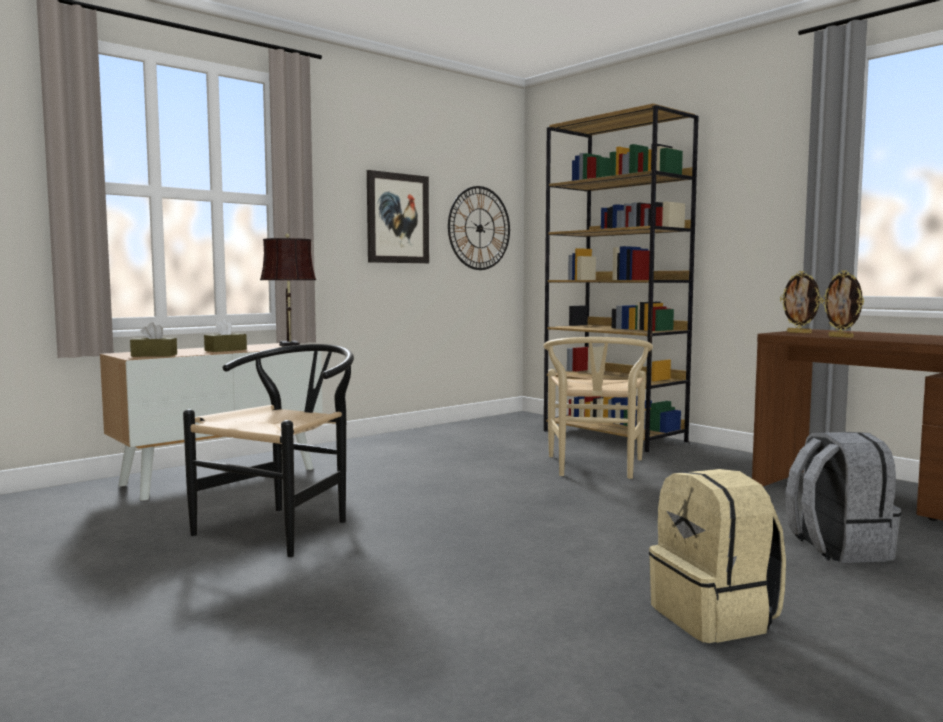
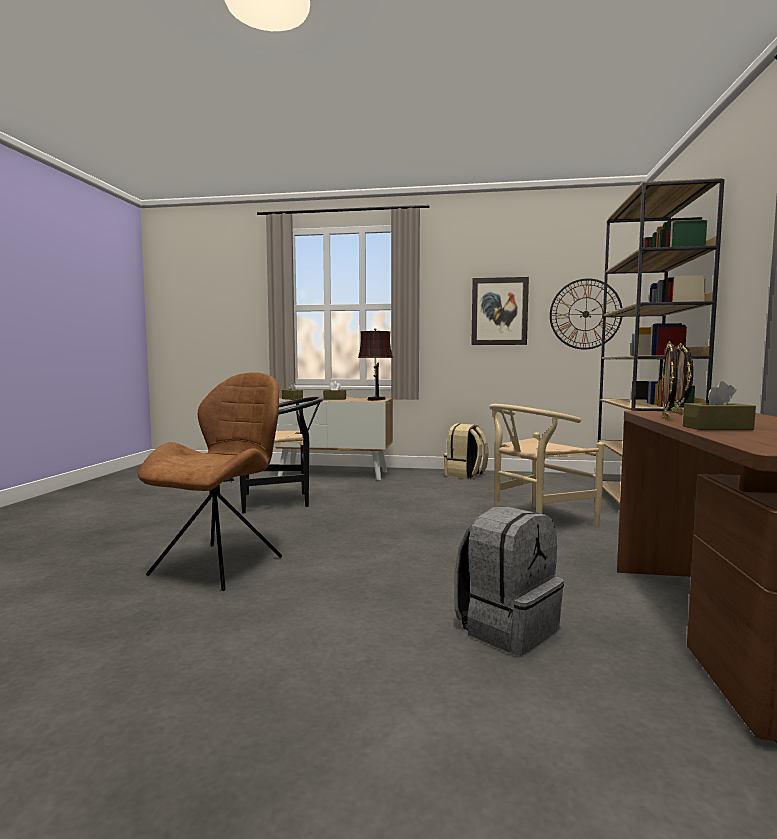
camera: 50 degrees right, 0 degrees up
(504, 612) = (221, 564): none -> brown chair
(715, 618) = (278, 613): beige backpack -> beige backpack (465, 475)
(916, 340) = (717, 428): none -> brown tissue box

